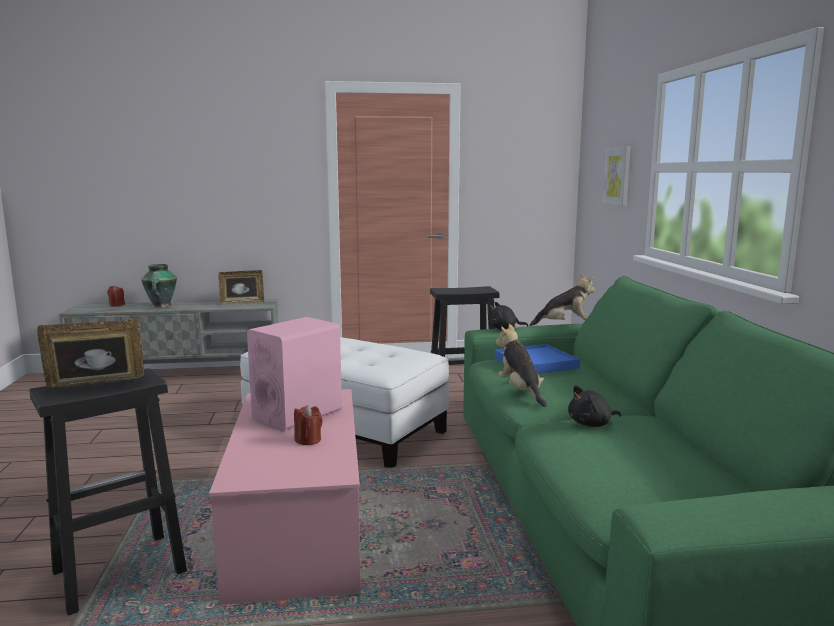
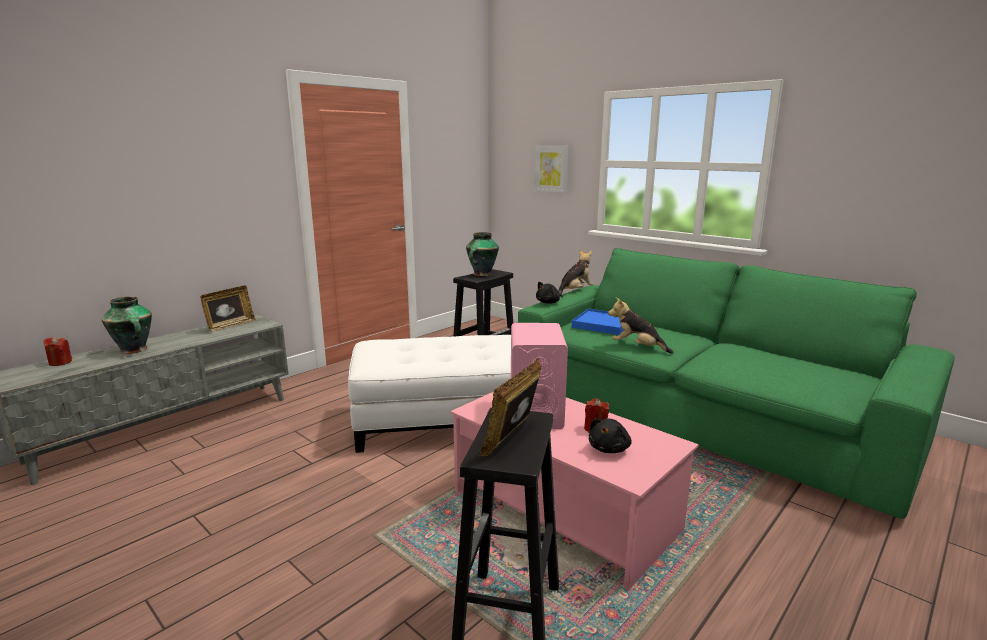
camera: 40 degrees left, 5 degrees up
(465, 289) = (482, 274): none -> vase
(592, 424) = (727, 356): black plush toy -> black plush toy (609, 449)

